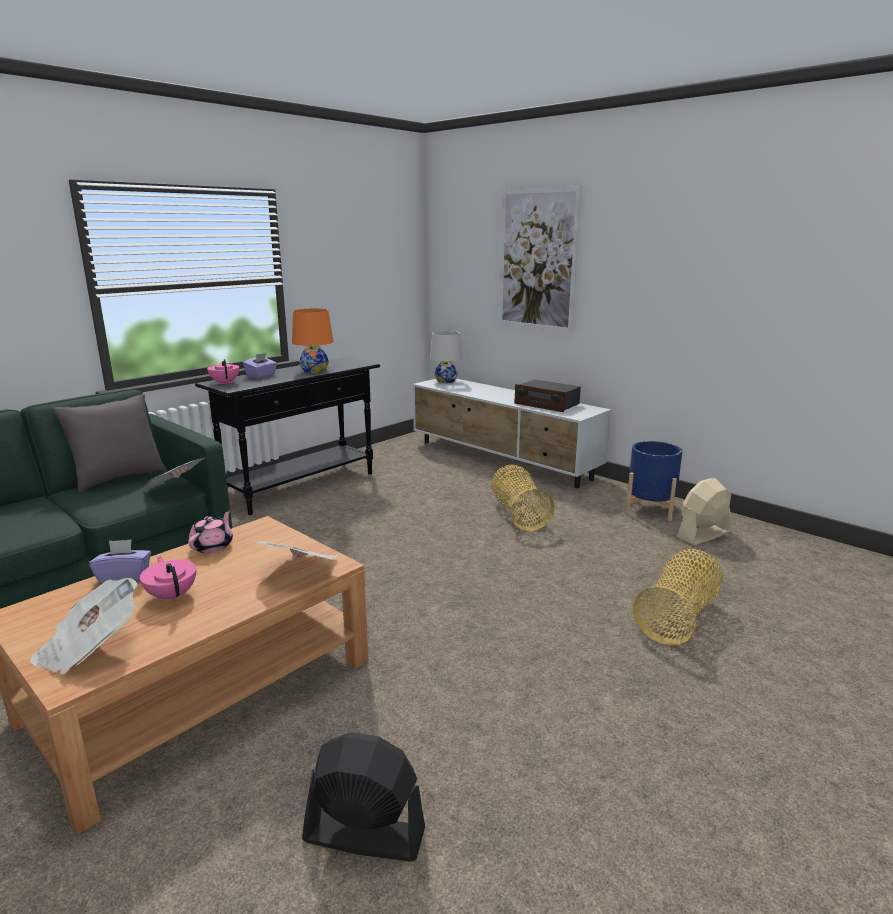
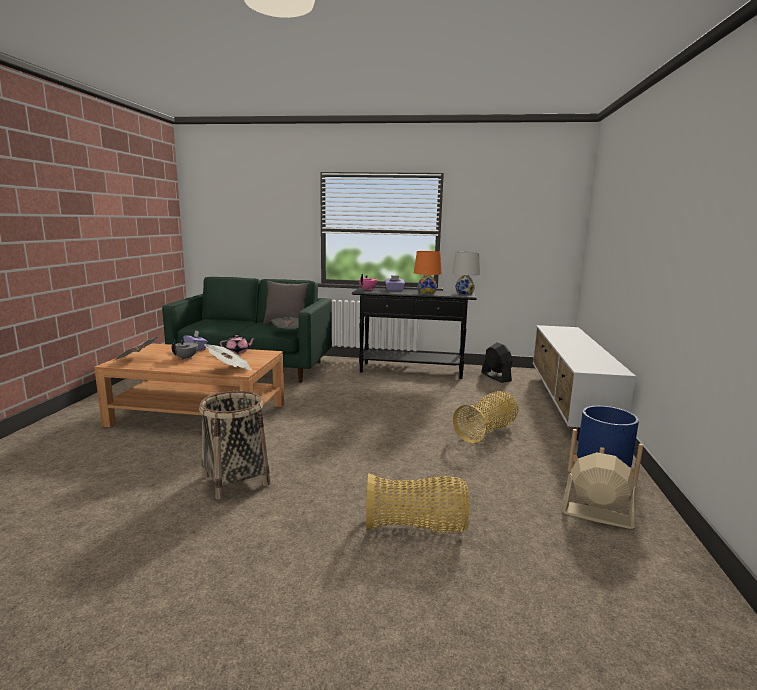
camera: 55 degrees right, 5 degrees down
(172, 595) = (186, 358): pink teapot -> grey teapot
(364, 834) = (119, 477): black fan -> black fan (496, 377)
(446, 381) = (566, 329): white table lamp -> white table lamp (464, 293)
(486, 707) = (235, 480): none -> basket
(537, 260) = (624, 224): picture -> none
(547, 404) = (589, 358): radio -> none

